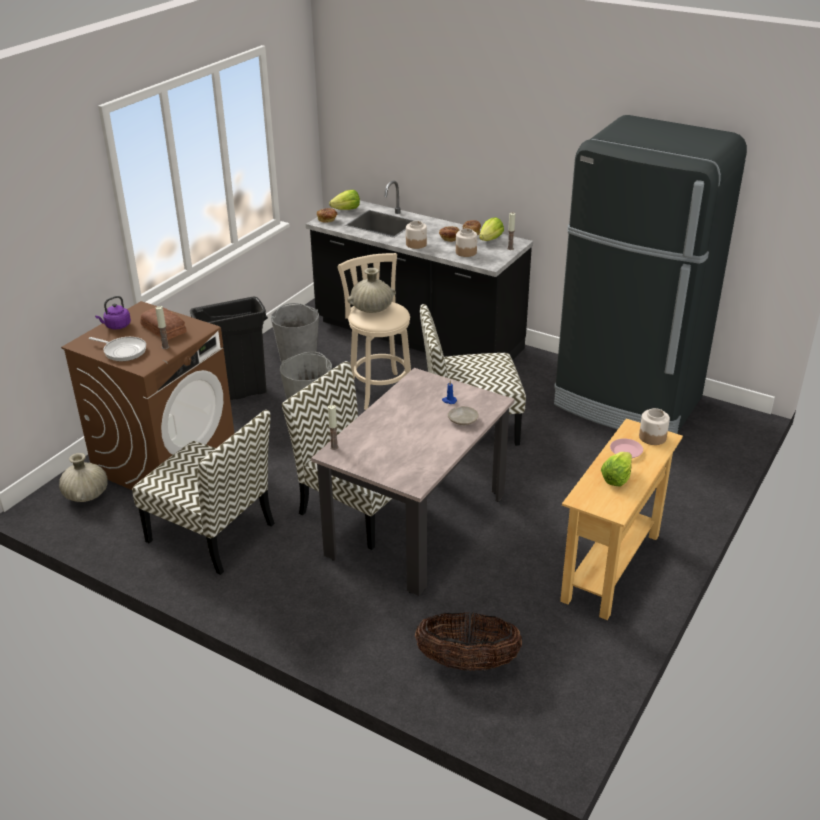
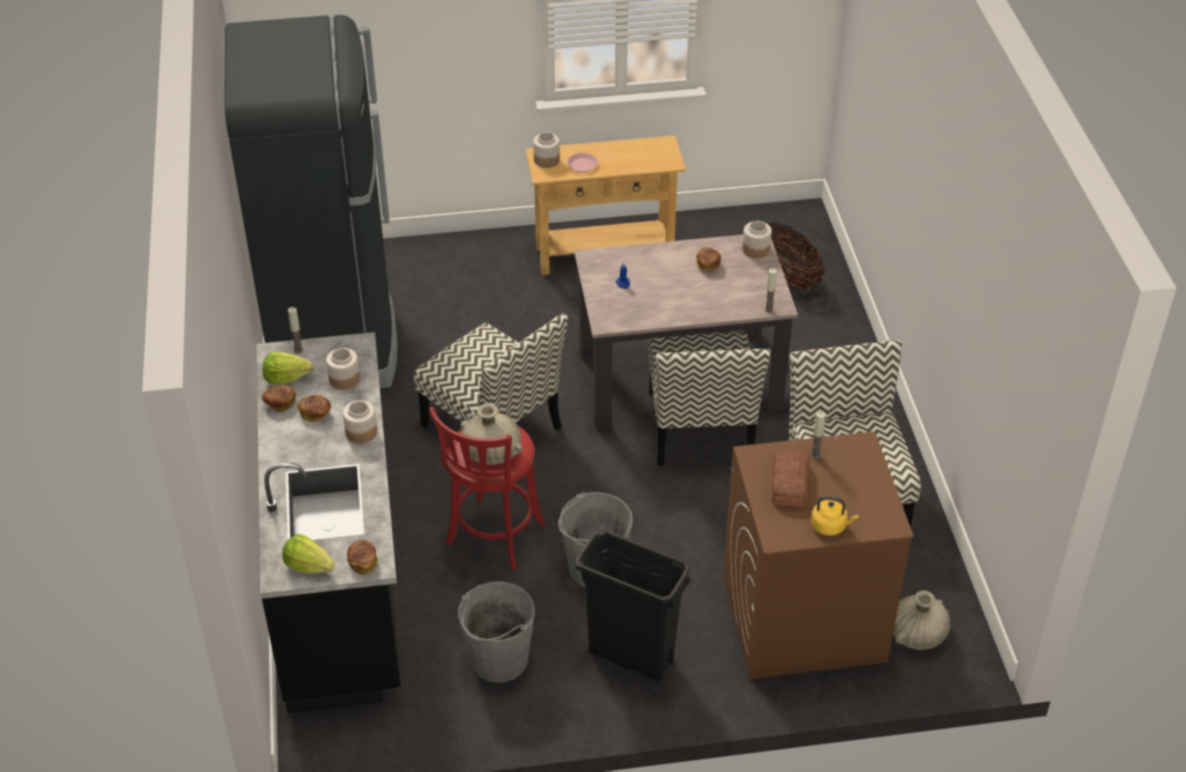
camera: 130 degrees left, 10 degrees up
(116, 326) = (830, 526): purple kettle -> yellow kettle
(123, 351) = (860, 480): frying pan -> none
(379, 389) = (493, 537): beige stool -> red stool
(407, 479) = (756, 249): none -> jar
(419, 446) = (708, 265): none -> bread
(463, 420) = (642, 261): beige plate -> none
(616, 478) = (624, 156): lettuce -> none

